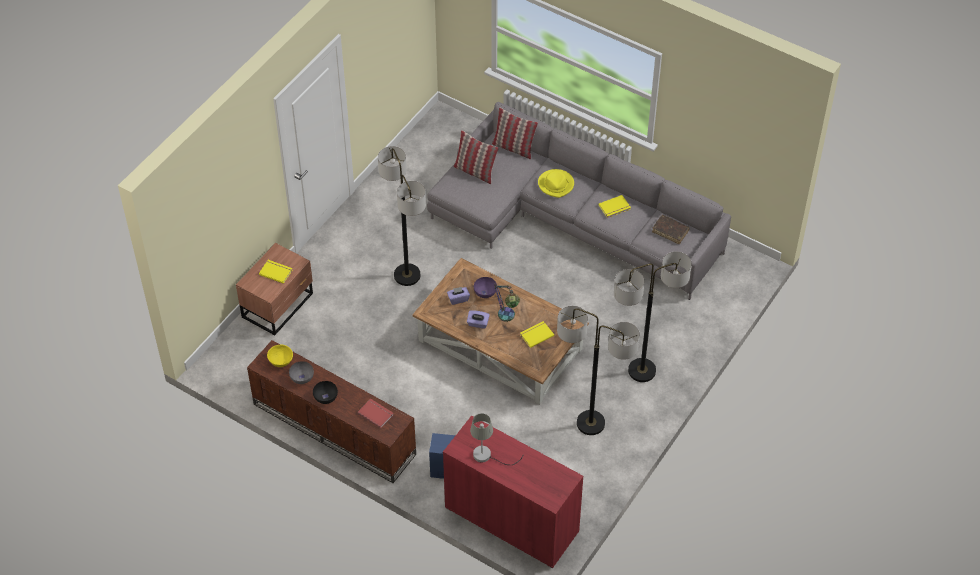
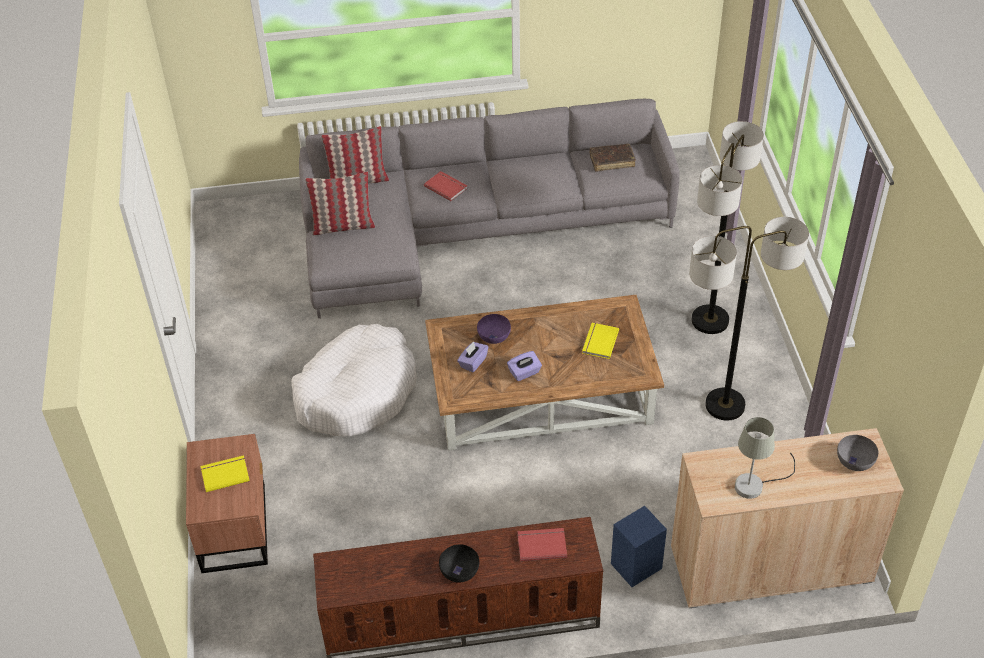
camera: 40 degrees left, 5 degrees down
(280, 361) = (353, 570): yellow bowl -> none
(301, 378) = (403, 570): grey bowl -> grey bowl (855, 461)
(407, 275) = (356, 392): floor lamp -> white dog bed
(507, 319) = (550, 347): table lamp -> none
(511, 520) = (770, 564): red cabinet -> beige cabinet
(556, 184) = (446, 186): yellow hat -> red book
(615, 207) = (532, 172): yellow book -> none

